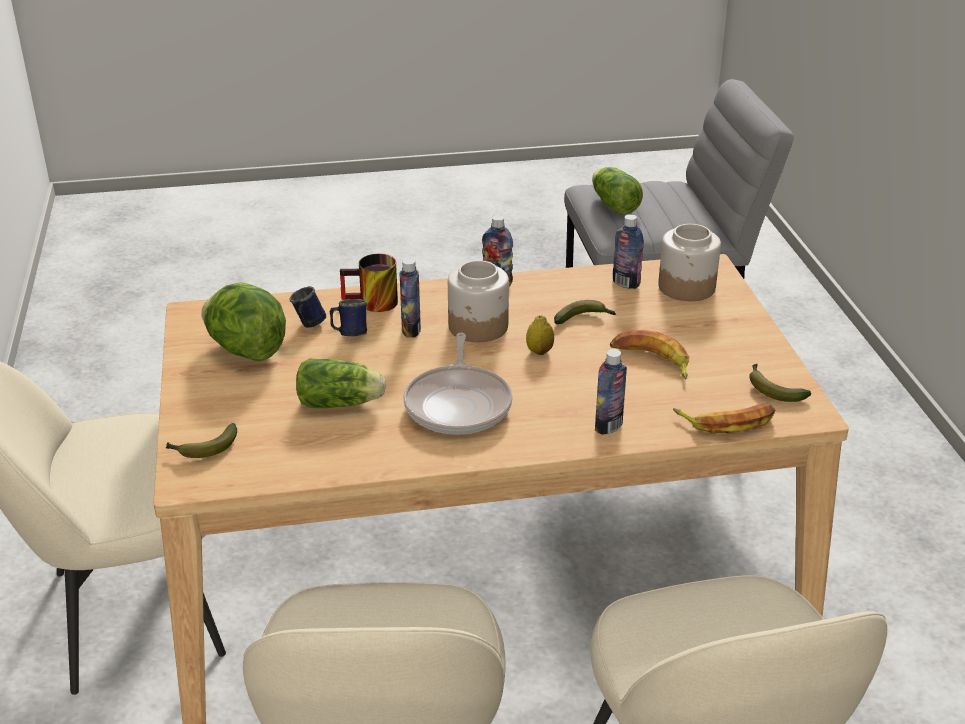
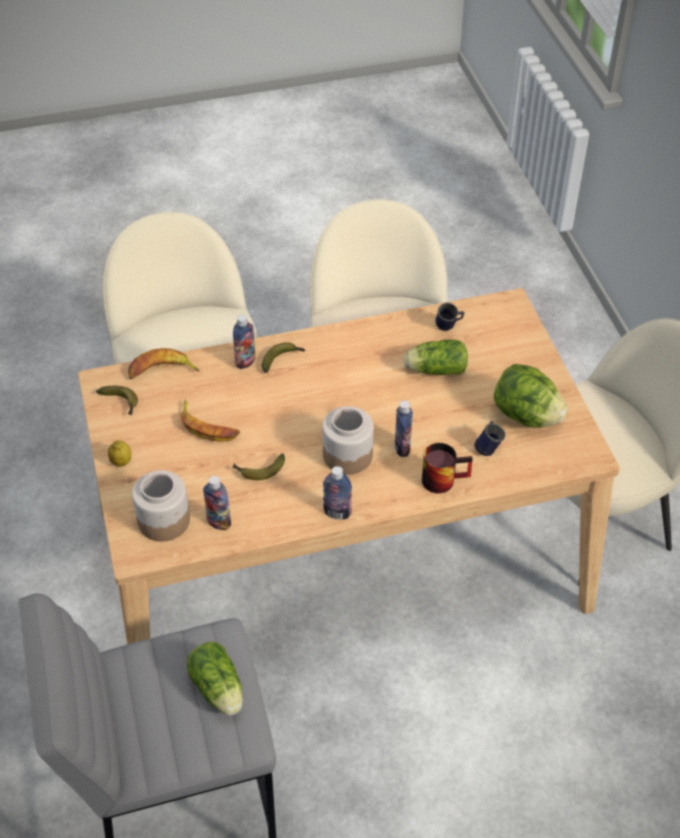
camera: 175 degrees right, 15 degrees up
(203, 449) = (513, 327): banana -> banana (282, 359)
(349, 334) = (451, 440): blue mug -> blue mug (449, 327)
(459, 404) = (351, 374): frying pan -> none
(539, 351) = (295, 430): lemon -> lemon (121, 462)

